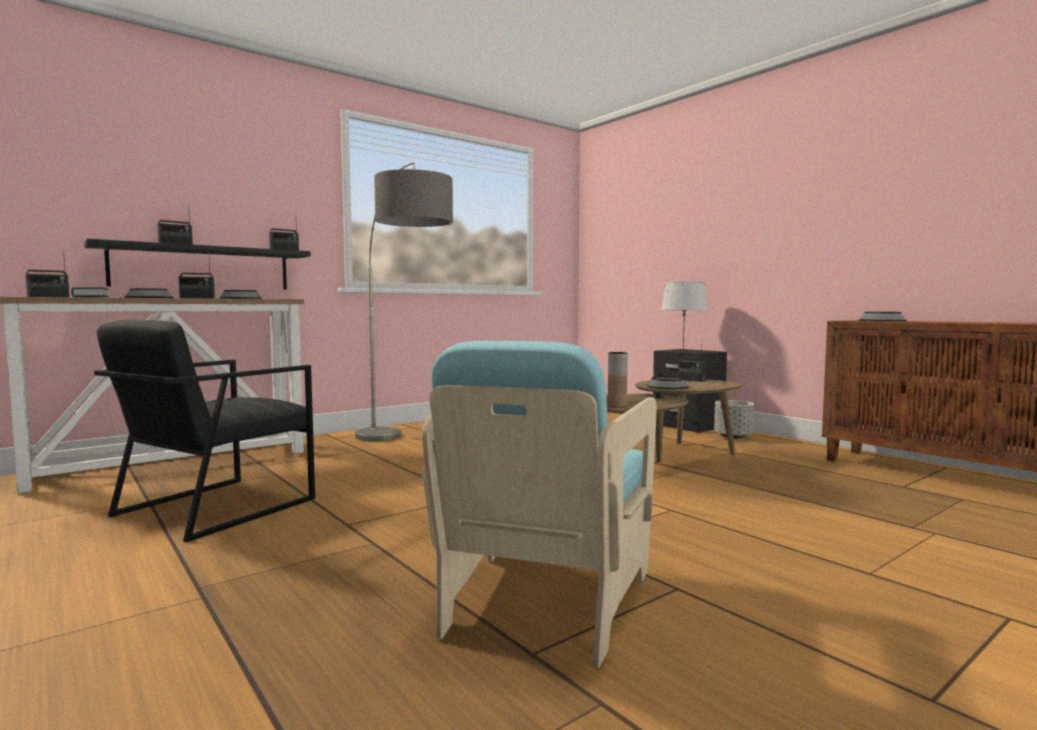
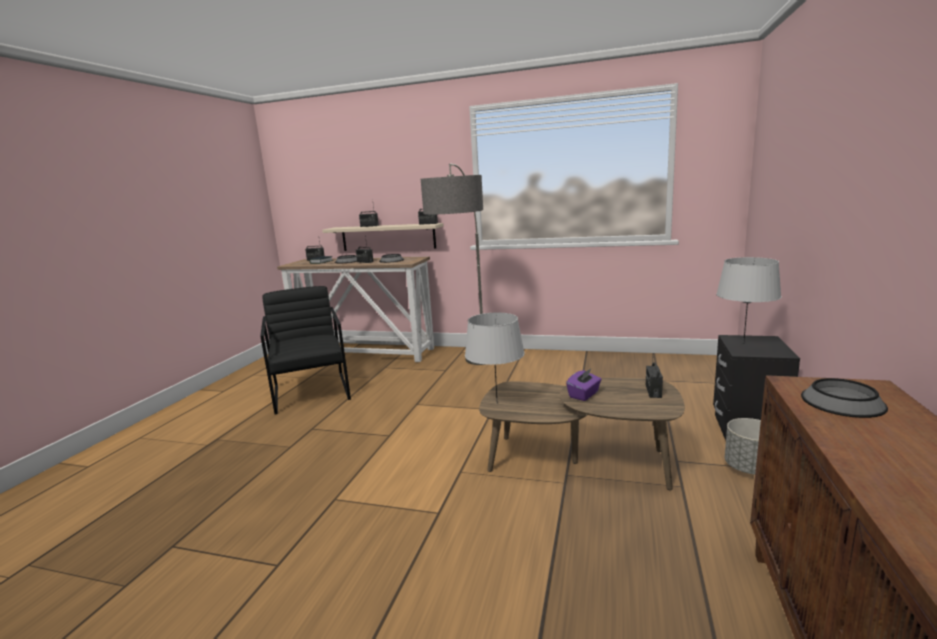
camera: 55 degrees right, 10 degrees up
(202, 268) = (388, 237): black shelf -> beige shelf
(215, 507) = (311, 392): black armchair -> black armchair turned 75 degrees clockwise
(545, 599) = (240, 524): turquoise armchair -> none
(617, 406) = (496, 403): brown vase -> grey table lamp
(667, 386) = (584, 395): bowl -> purple tissue box

